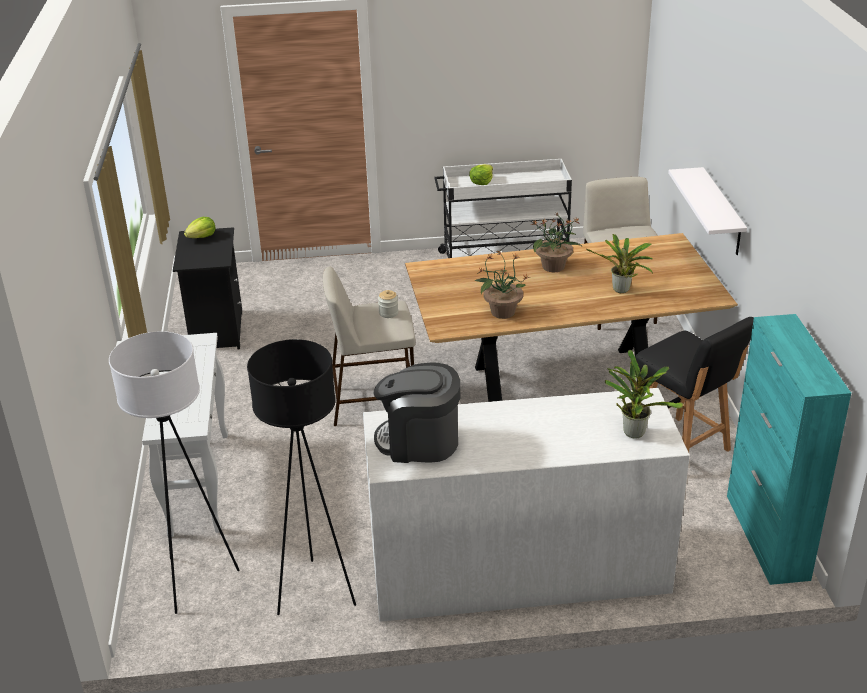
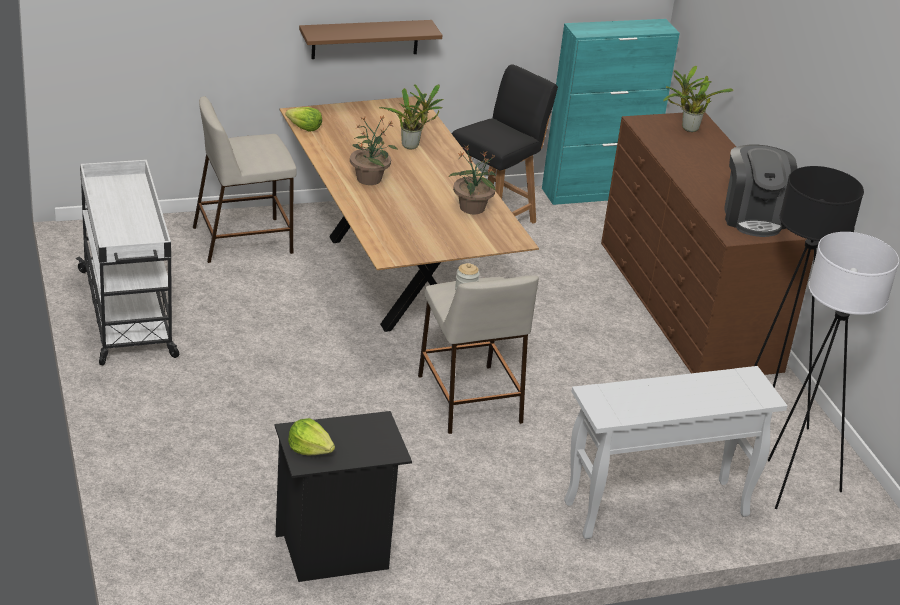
camera: 105 degrees left, 0 degrees up
(481, 182) = (119, 231): lettuce -> lettuce (304, 128)
(517, 569) = (688, 305): white dresser -> brown dresser
(722, 212) = (365, 39): white shelf -> brown shelf

